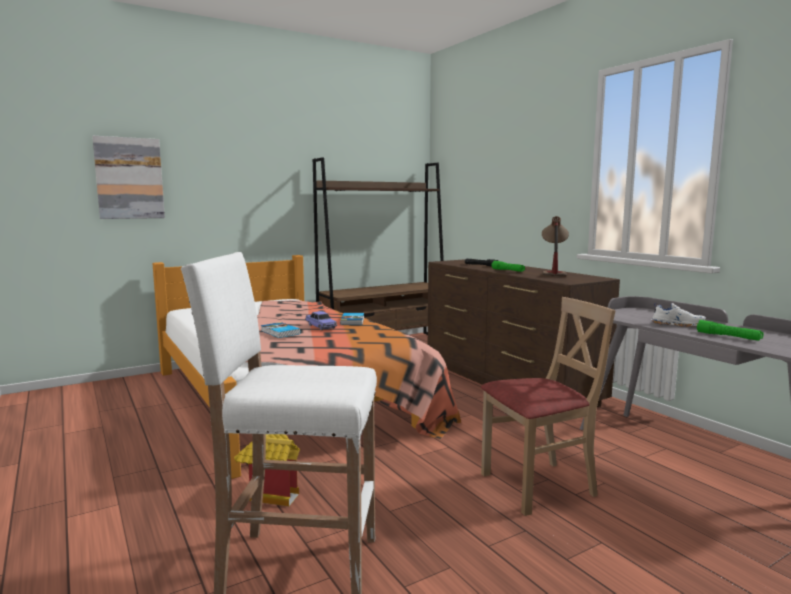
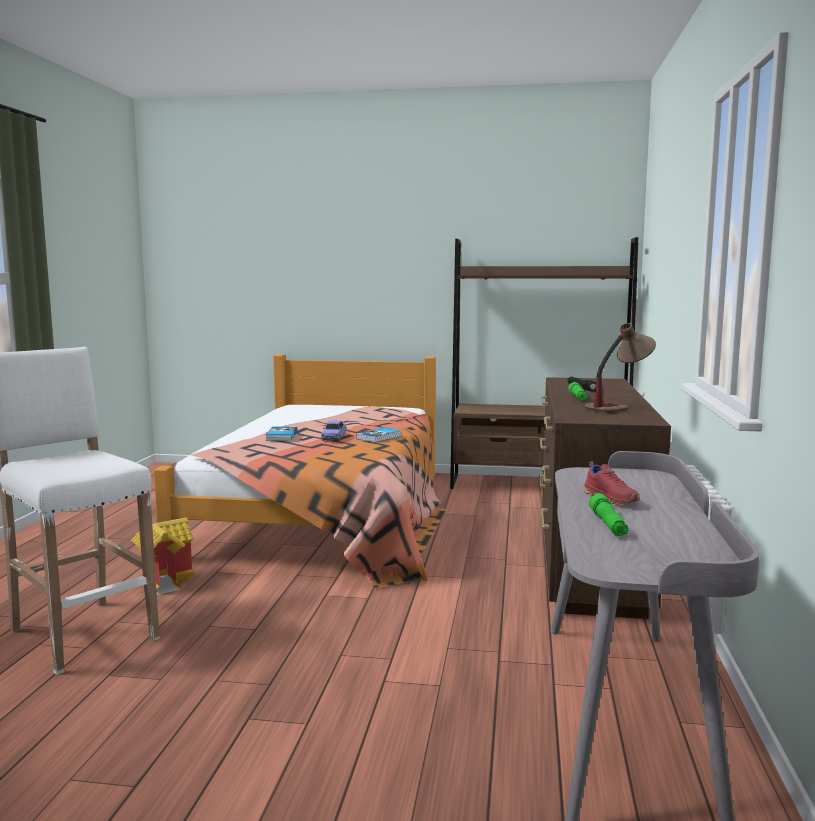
camera: 40 degrees right, 0 degrees up
(129, 178) = (262, 268): picture -> none
(538, 486) = (367, 659): beige chair -> none
(677, 324) = (611, 499): white shoe -> red shoe

